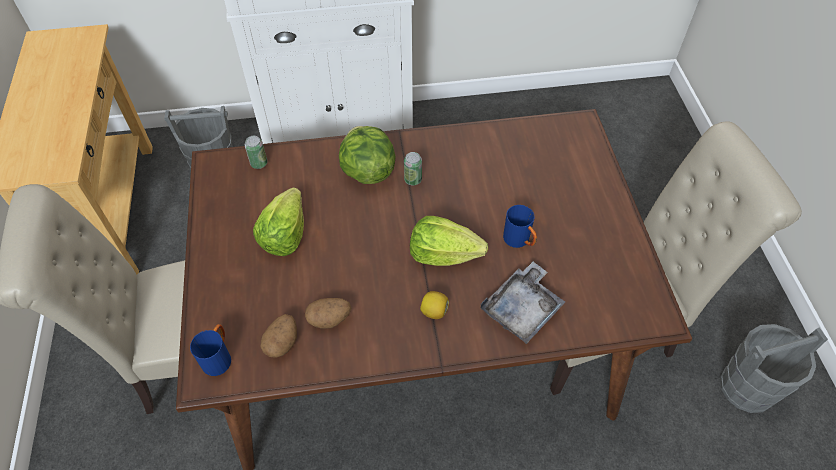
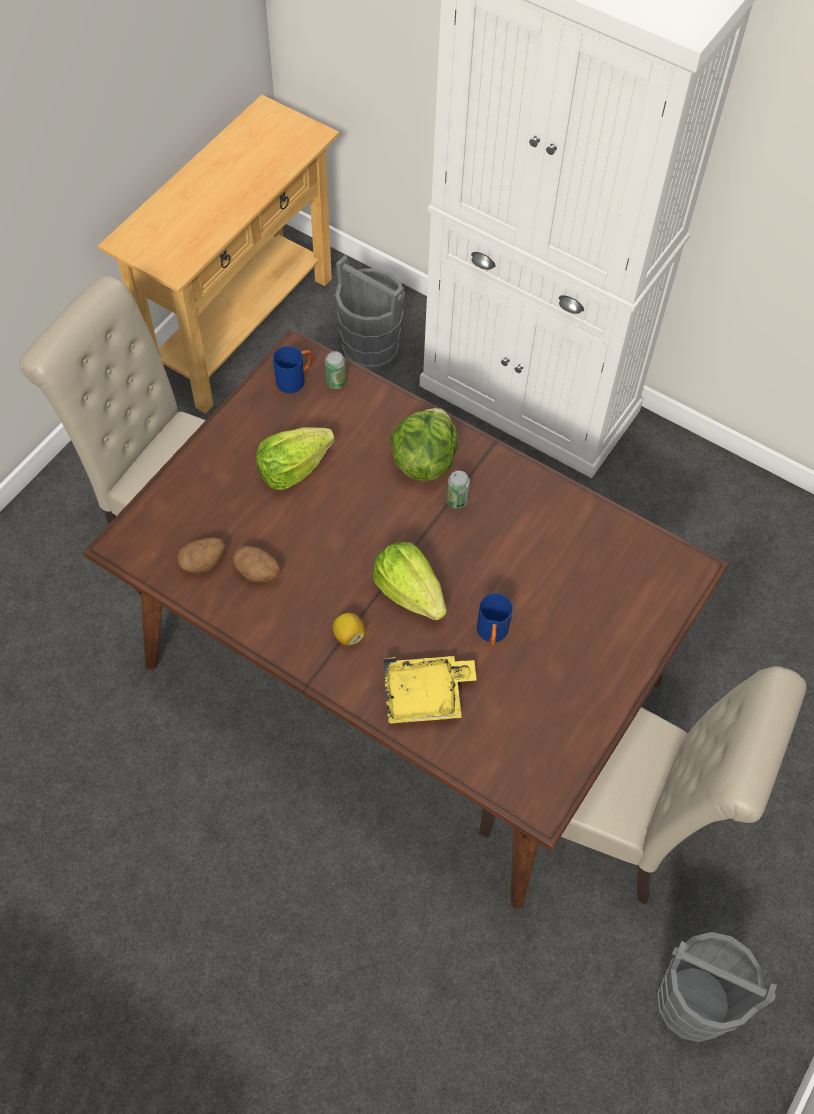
camera: 40 degrees right, 5 degrees up
(219, 357) = (147, 535): blue mug -> blue mug (295, 380)
(522, 309) = (425, 695): grey tray -> yellow tray

